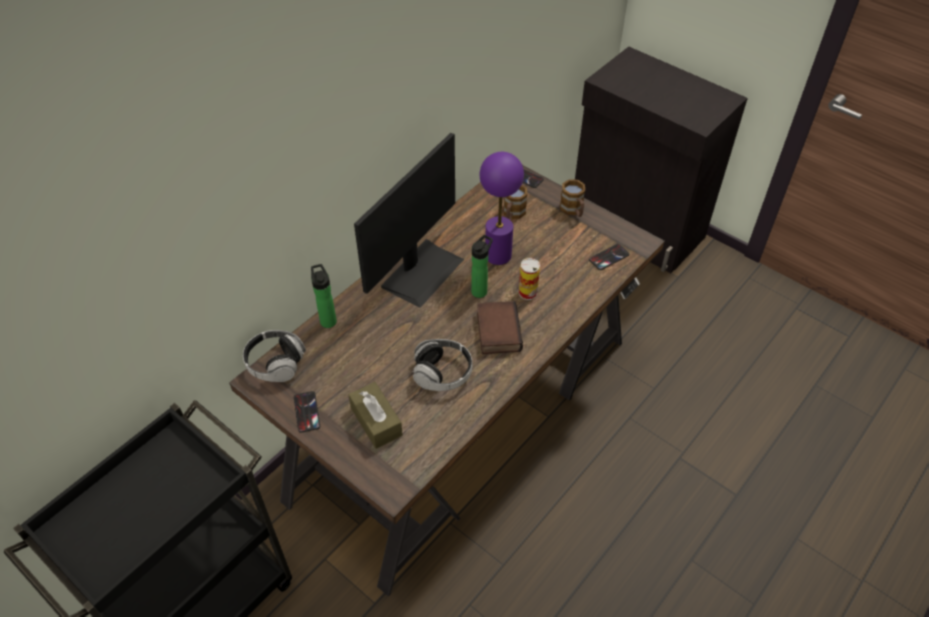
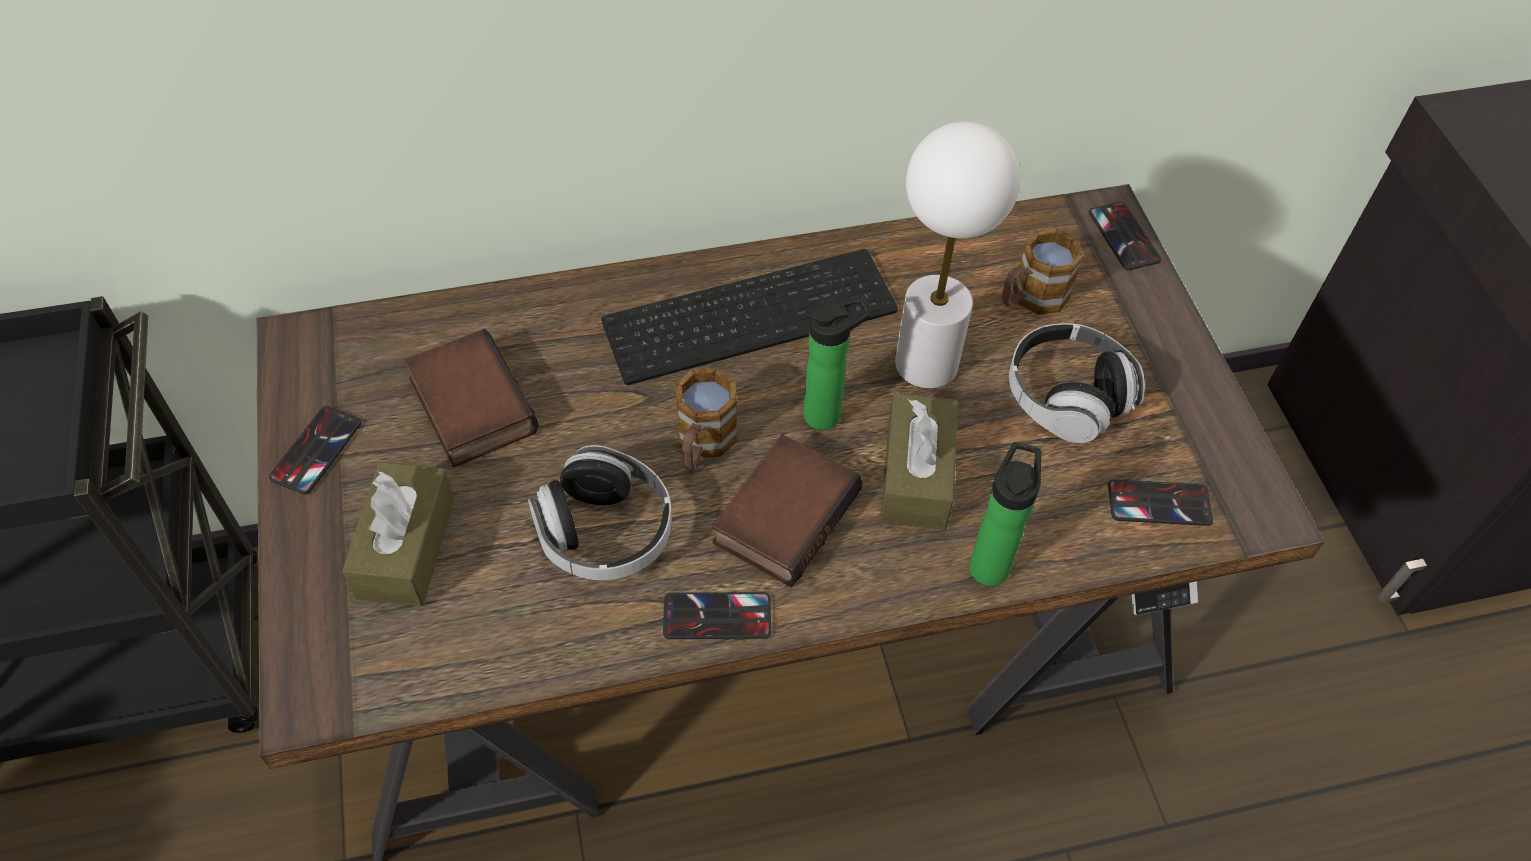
camera: 35 degrees right, 5 degrees up
(275, 364) = (353, 331): headphones -> headphones (1066, 397)
(327, 320) = (508, 304): bottle -> bottle (990, 563)
(349, 362) = (468, 405): none -> book
(421, 271) = (751, 311): monitor -> keyboard
(497, 255) = (925, 363): purple table lamp -> white table lamp
(505, 375) = (717, 617): none -> phone
(527, 293) = (916, 475): can -> brown tissue box
(573, 210) = (1168, 359): mug -> mug (702, 444)

